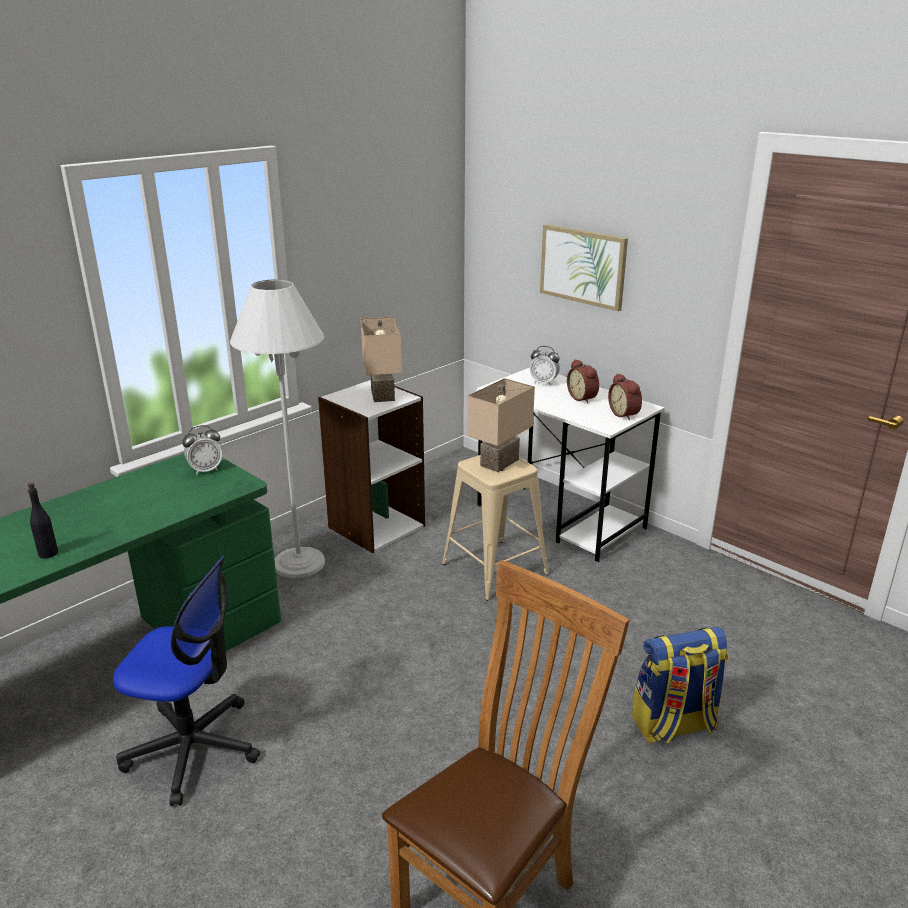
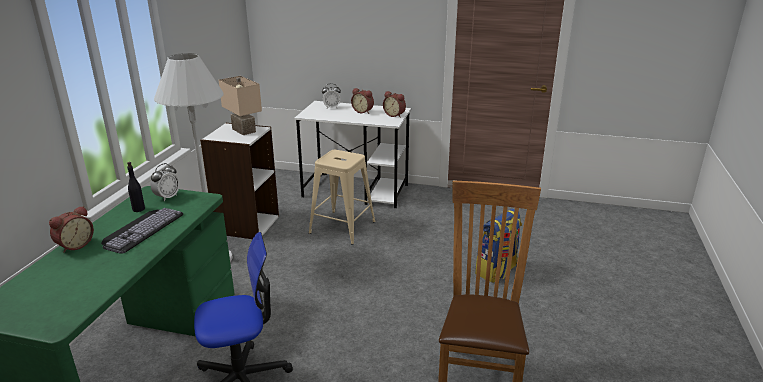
camera: 30 degrees left, 0 degrees up
(48, 553) = (110, 271): black bottle -> black bottle (138, 209)
(54, 507) = (75, 245): none -> alarm clock
(135, 506) = (141, 229): none -> keyboard
(500, 463) = (341, 156): beige table lamp -> none
(583, 266) = (344, 30): picture -> none

